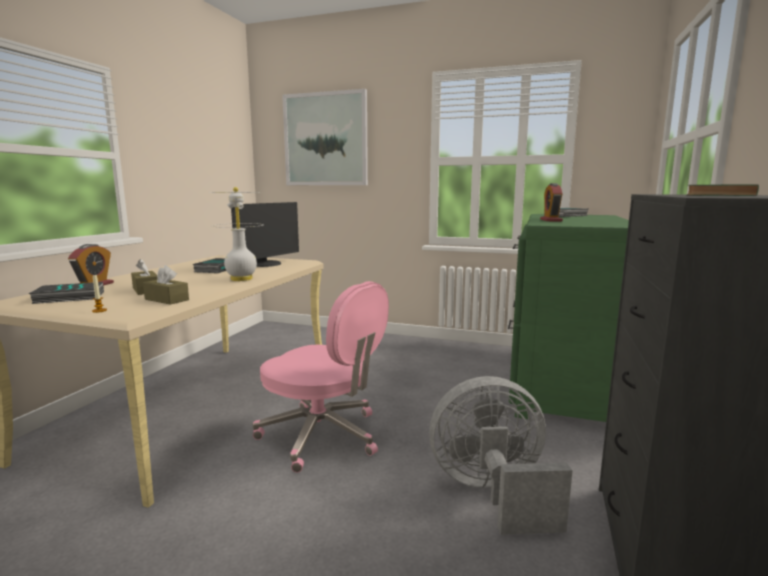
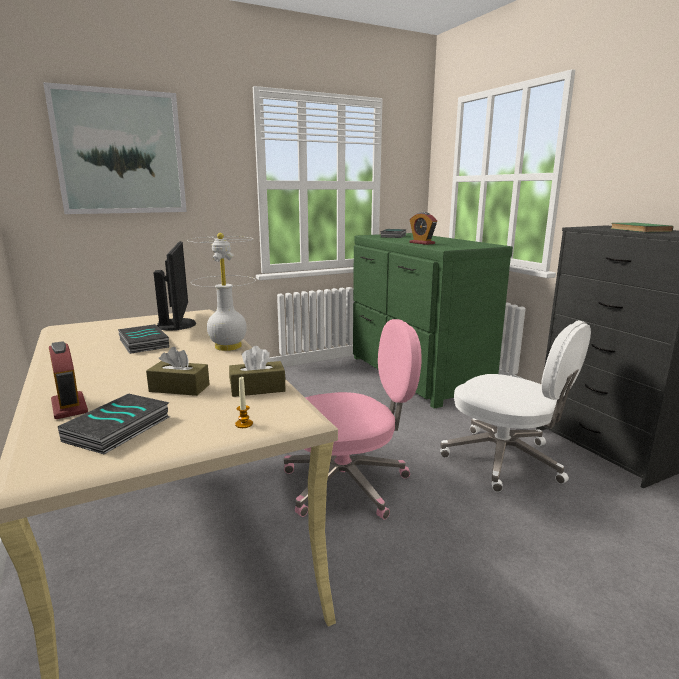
camera: 45 degrees left, 5 degrees up
(492, 493) = (505, 460): grey fan -> white office chair

